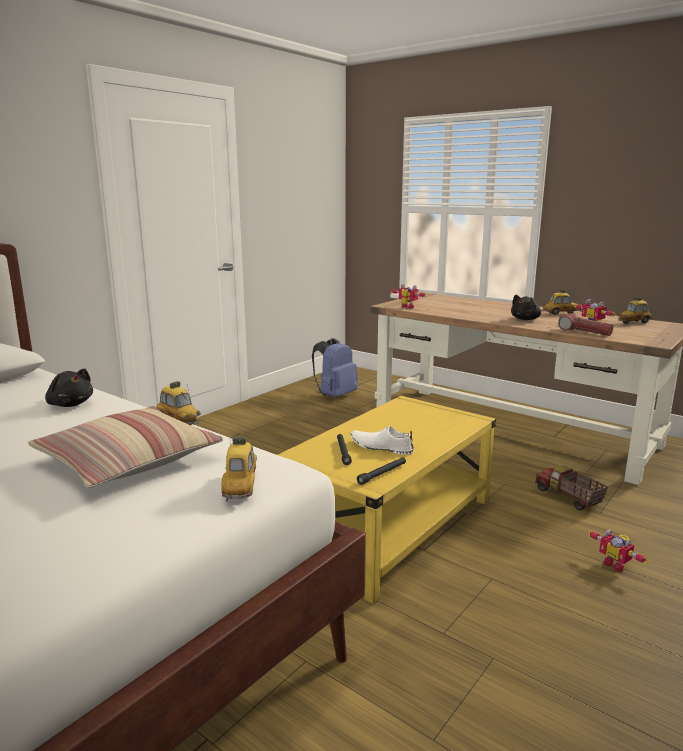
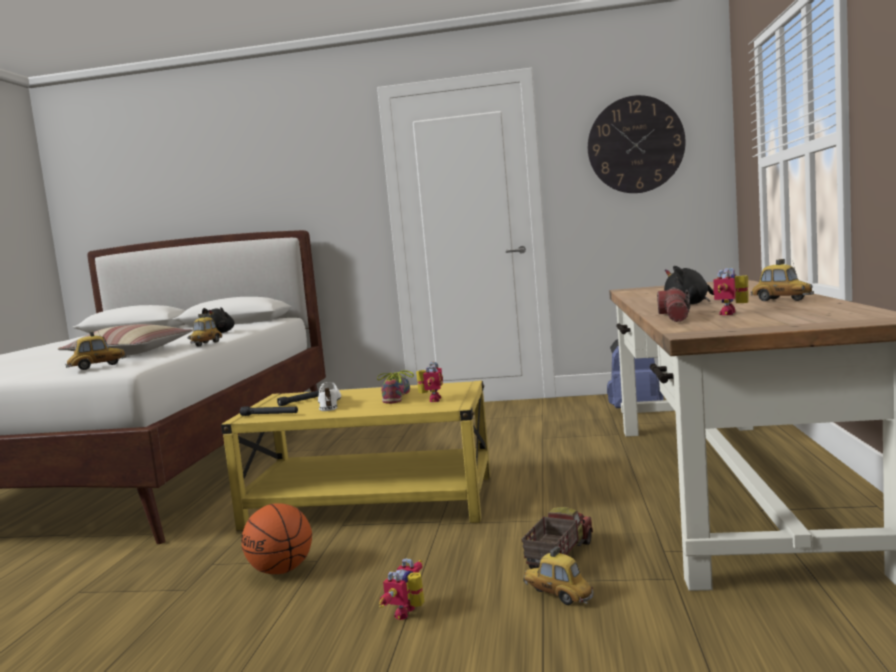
camera: 60 degrees right, 10 degrees down
(298, 177) = (635, 145): none -> wall clock
(402, 424) = (396, 396): none -> shoe
(406, 307) = (632, 291): toy robot -> toy robot (431, 400)
(497, 599) = (281, 571): none -> basketball
(633, 322) = (828, 312): toy car -> toy car (557, 595)

